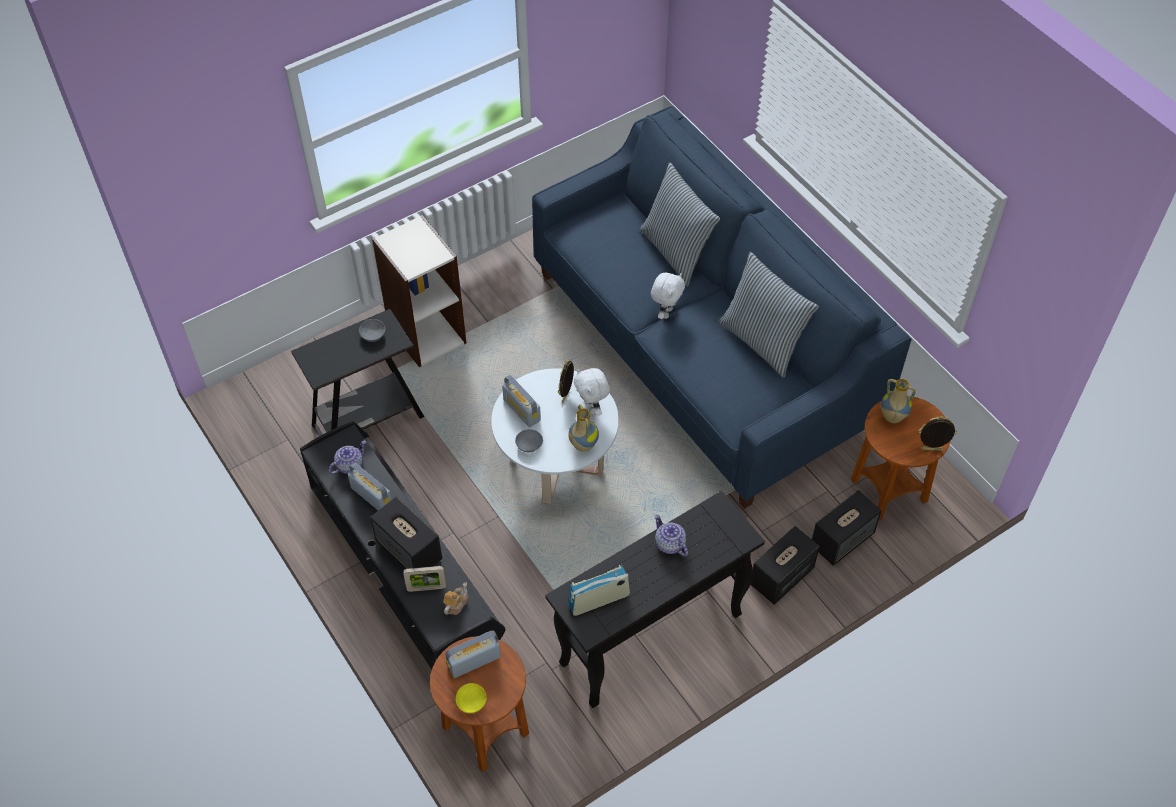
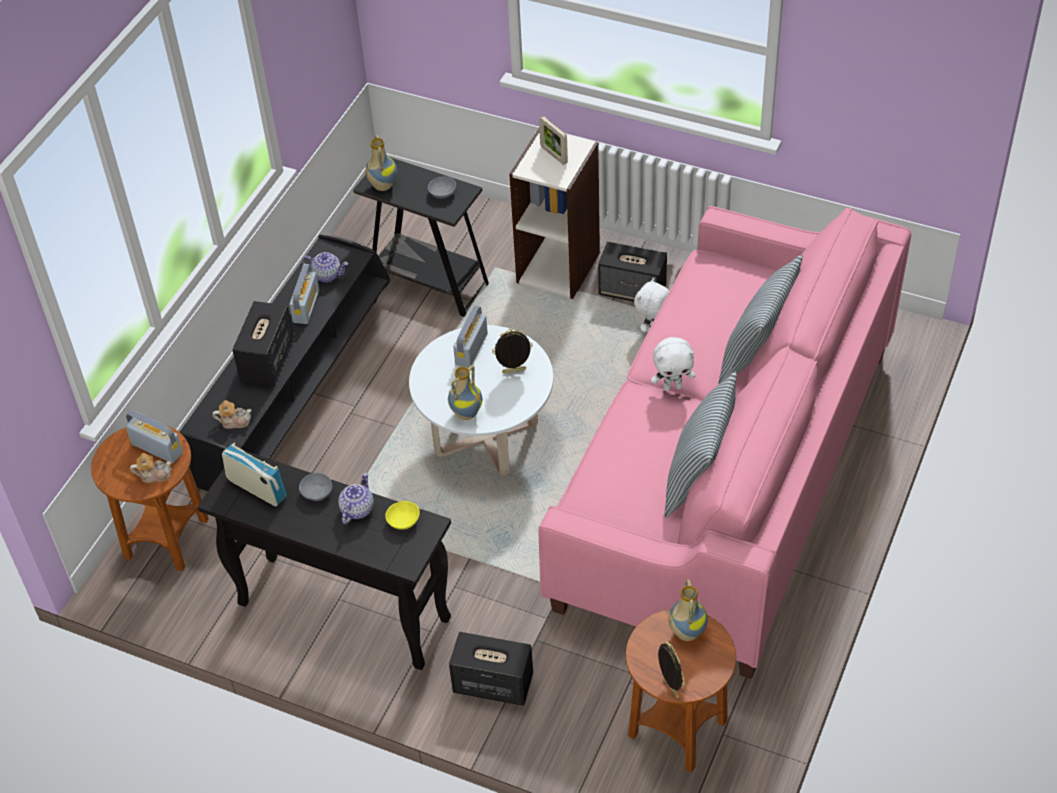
camera: 60 degrees right, 5 degrees down
(327, 368) = (382, 186): none -> vase
(426, 588) = (237, 393): picture frame -> picture frame (553, 155)
(470, 701) = (115, 467): yellow bowl -> yellow bowl (403, 519)
(502, 676) = (154, 475): none -> teapot
(529, 444) = (436, 375): grey bowl -> grey bowl (318, 492)
(592, 408) = (515, 397): white plush toy -> white plush toy (652, 328)
(702, 350) = (725, 477): blue sofa -> pink sofa
(842, 539) = (580, 715): speaker -> speaker (633, 290)

